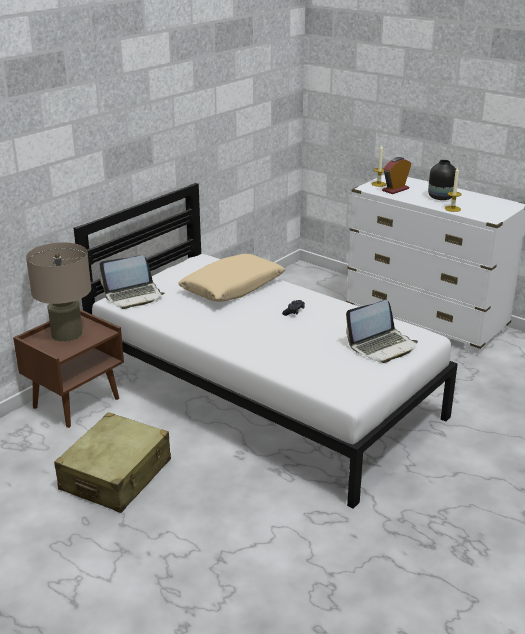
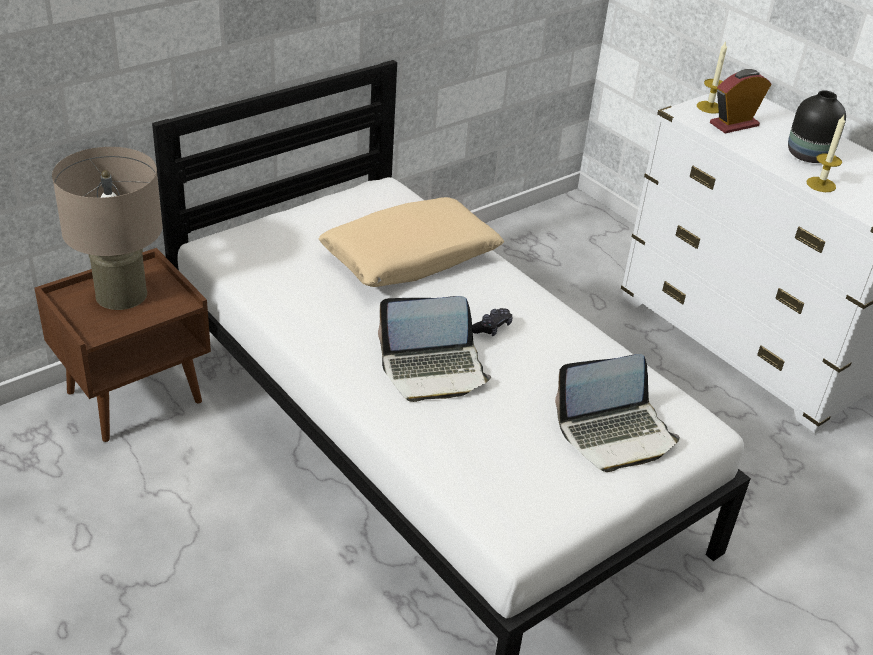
camera: 10 degrees right, 10 degrees up
(116, 475) = (143, 551): beige suitcase -> none
(134, 296) = (246, 245): laptop -> laptop (433, 370)

